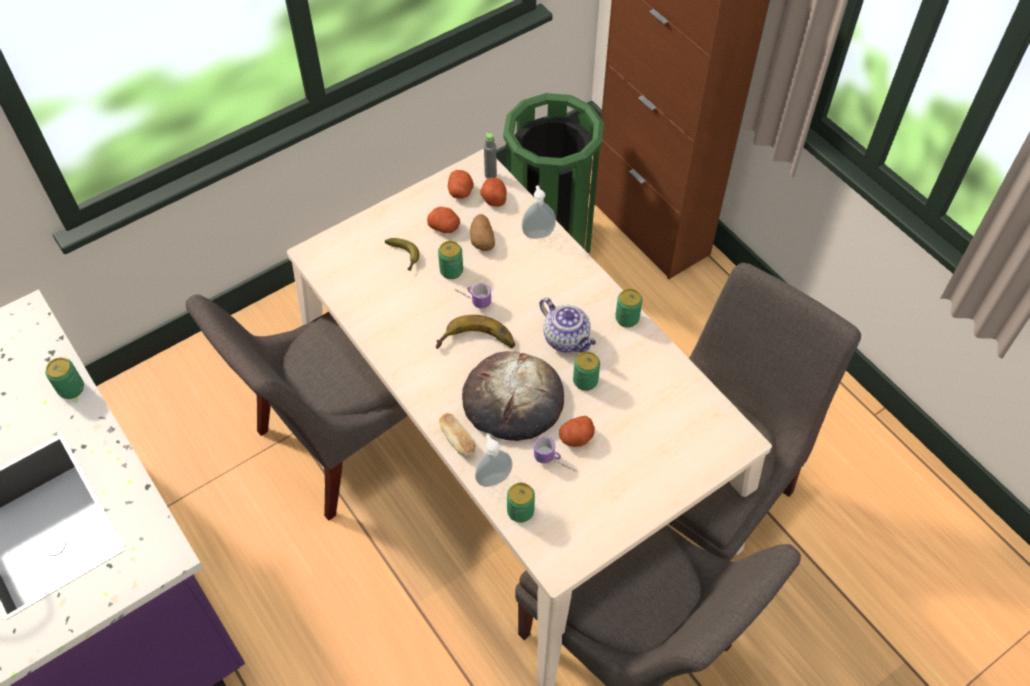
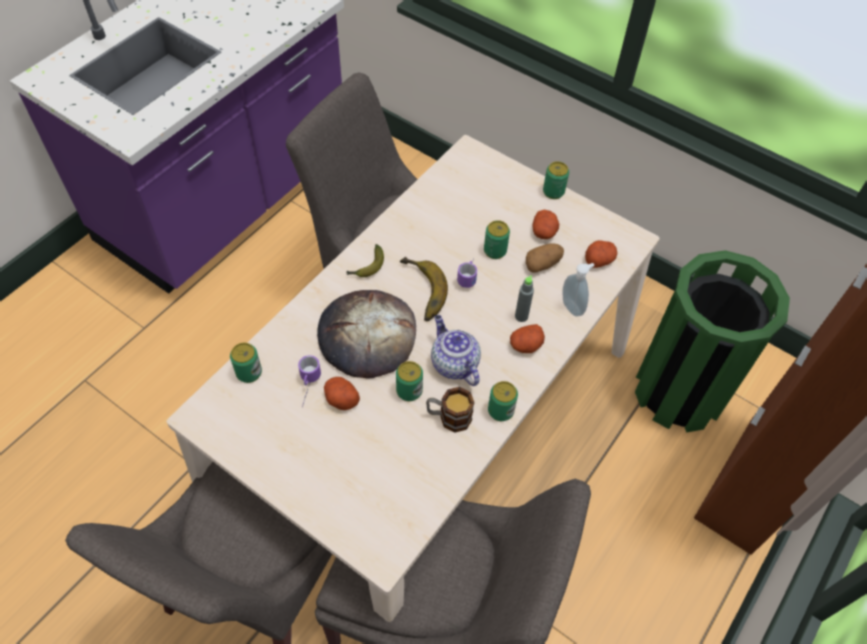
camera: 70 degrees right, 0 degrees up
(71, 388) = (261, 43): can -> can (553, 192)
(405, 256) = (495, 213): banana -> banana (367, 267)
(457, 440) = (311, 305): bread -> none
(461, 192) = (592, 232): potato -> potato (526, 345)
(490, 175) = (626, 249): grey bottle -> grey bottle (521, 316)
(493, 478) = (278, 342): soap dispenser -> none
(567, 339) = (453, 363): teapot -> teapot turned 120 degrees clockwise
(622, 358) = (449, 417): none -> mug

